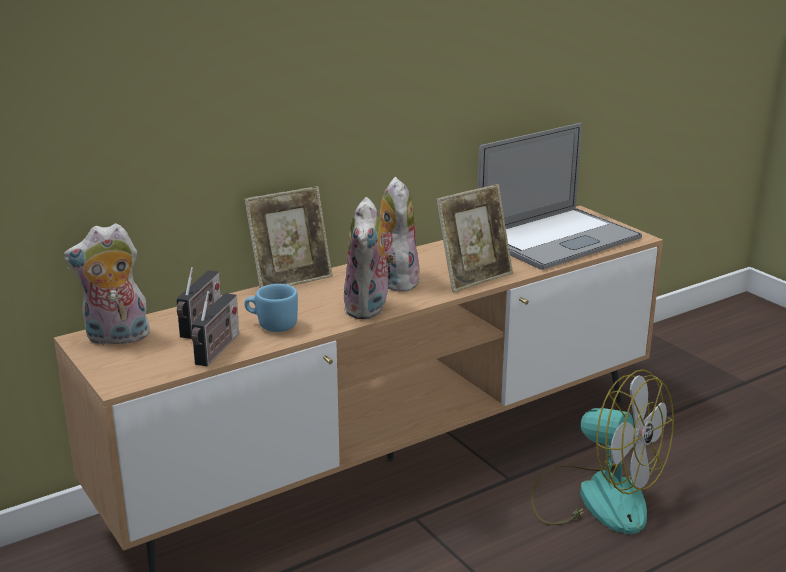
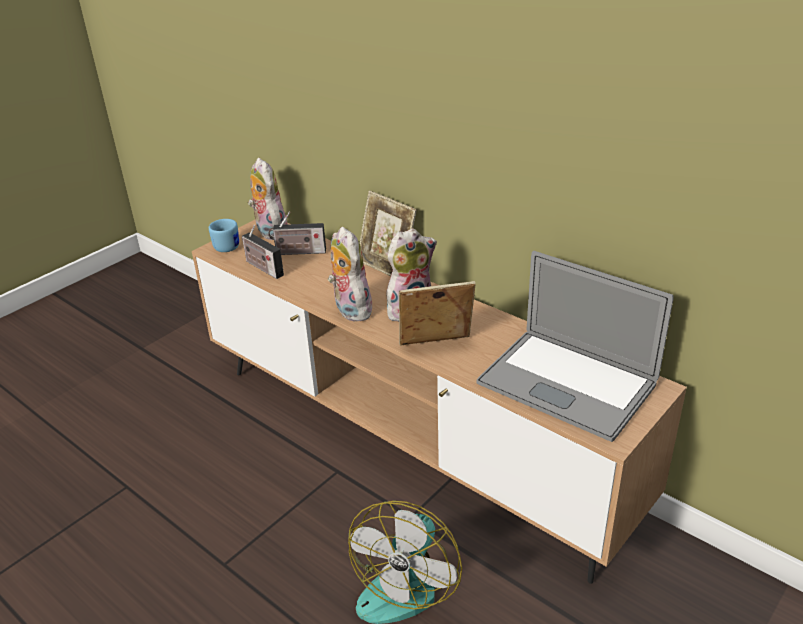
camera: 75 degrees right, 10 degrees up
(217, 350) = (262, 267): radio -> radio turned 45 degrees clockwise
(272, 325) = (307, 277): blue mug -> blue mug (228, 245)
(369, 309) = (350, 309): plush toy -> plush toy turned 75 degrees clockwise
(474, 278) = (436, 348): picture frame -> picture frame turned 135 degrees clockwise

